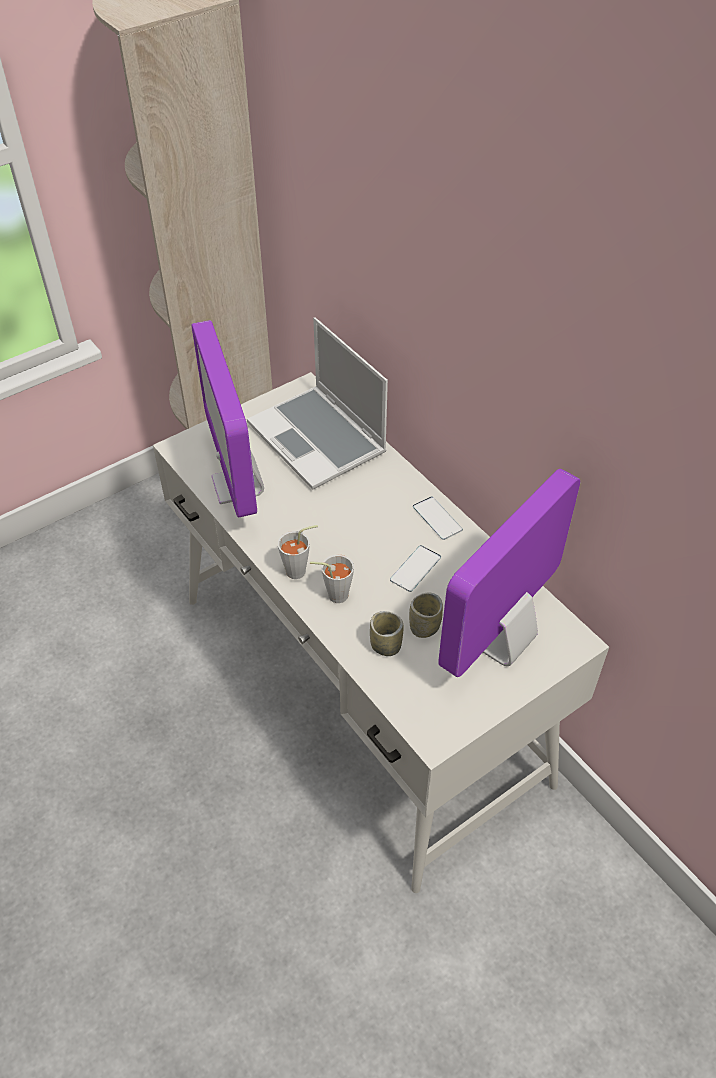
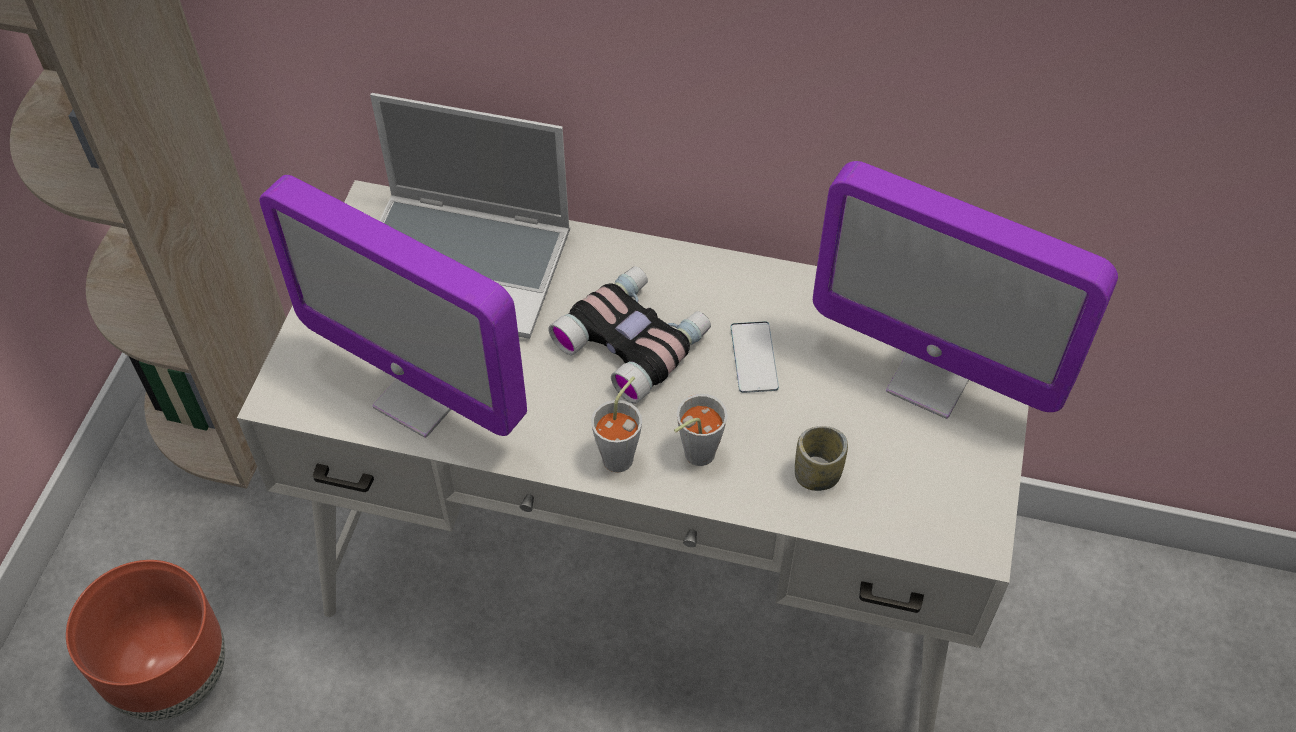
camera: 40 degrees left, 5 degrees up
(104, 583) = (174, 676): none -> brown planter
(363, 522) = (634, 340): none -> binoculars
(424, 627) = (836, 422): cup -> none
(437, 518) = (714, 278): phone -> none
(501, 641) = (931, 379): monitor -> monitor turned 60 degrees counterclockwise

